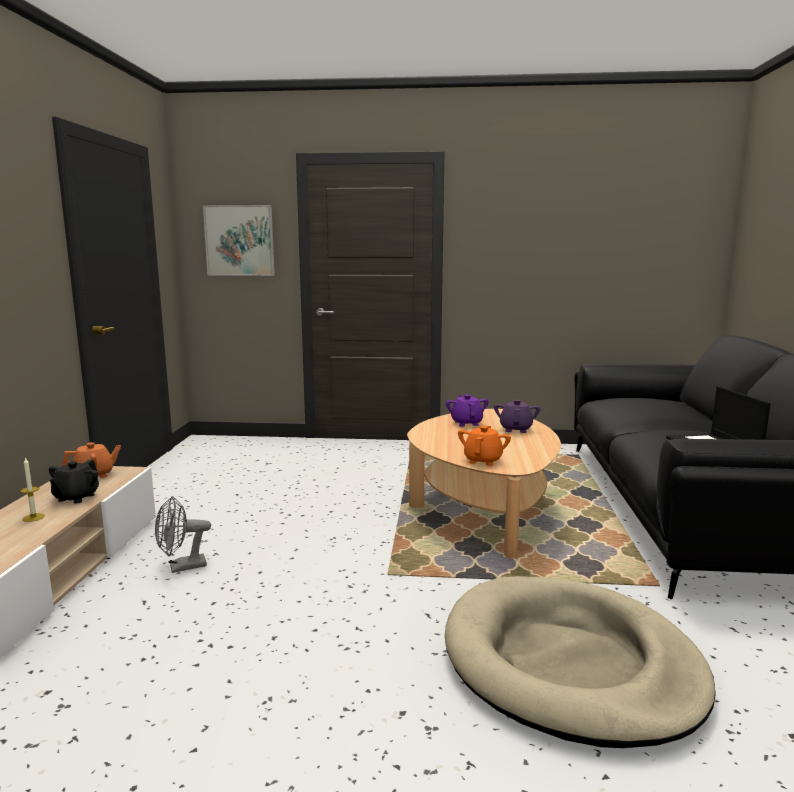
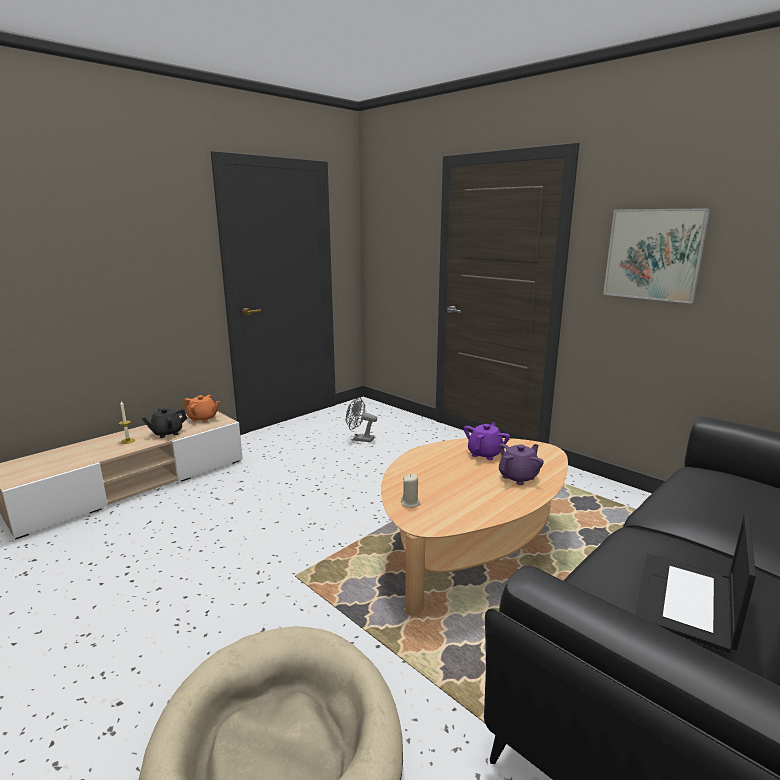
camera: 40 degrees right, 5 degrees up
(181, 567) = (201, 505): grey fan -> grey fan (359, 439)
(239, 240) = (399, 239): picture -> picture (653, 254)
(483, 460) = (410, 503): orange teapot -> beige candle

